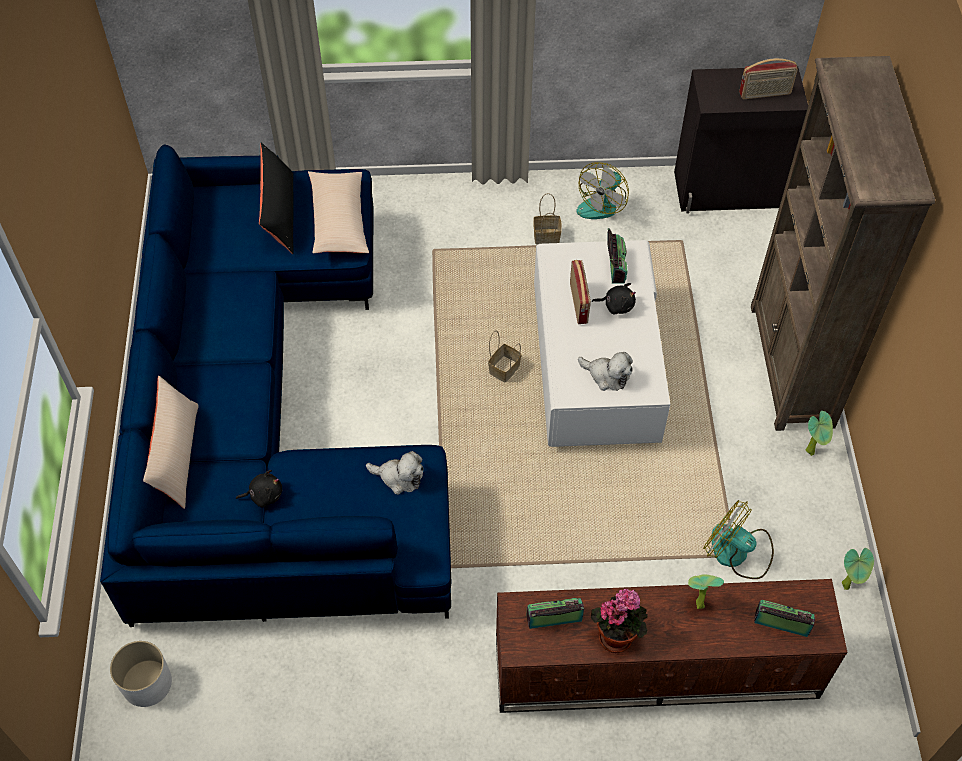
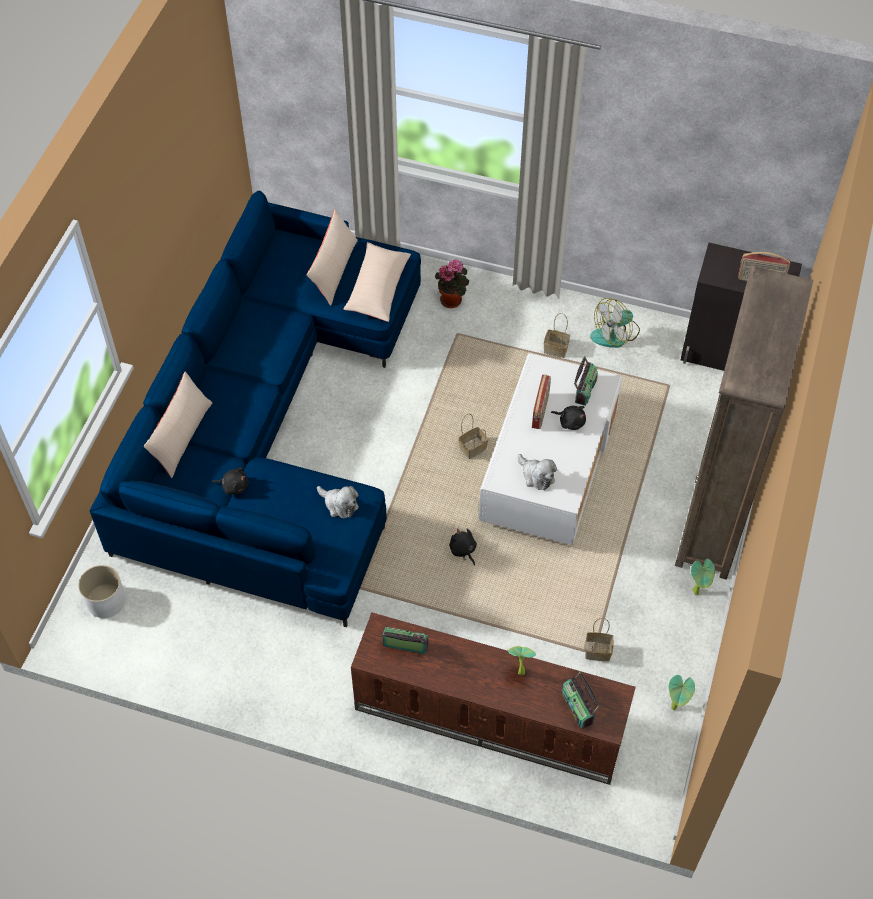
camera: 20 degrees right, 0 degrees up
(280, 214) = (334, 270): black pillow -> beige pillow
(543, 486) = (463, 550): none -> black plush toy
(617, 635) = (447, 672): potted plant -> potted plant (453, 299)
(737, 552) = (596, 652): fan -> basket
(781, 624) = (578, 707): radio -> radio turned 150 degrees counterclockwise

